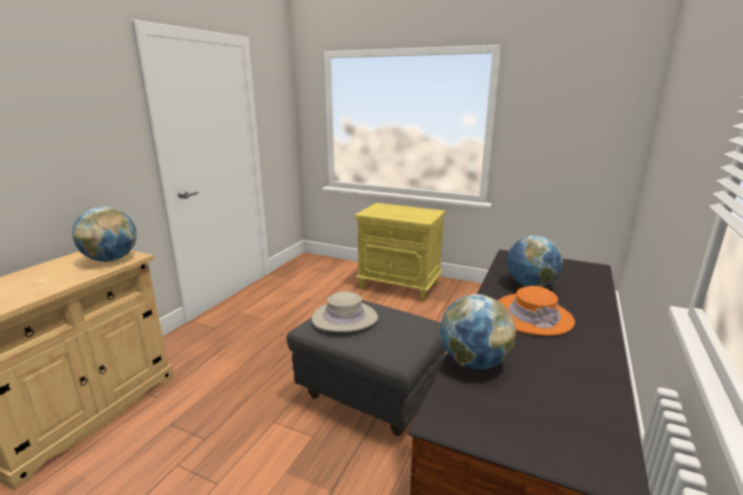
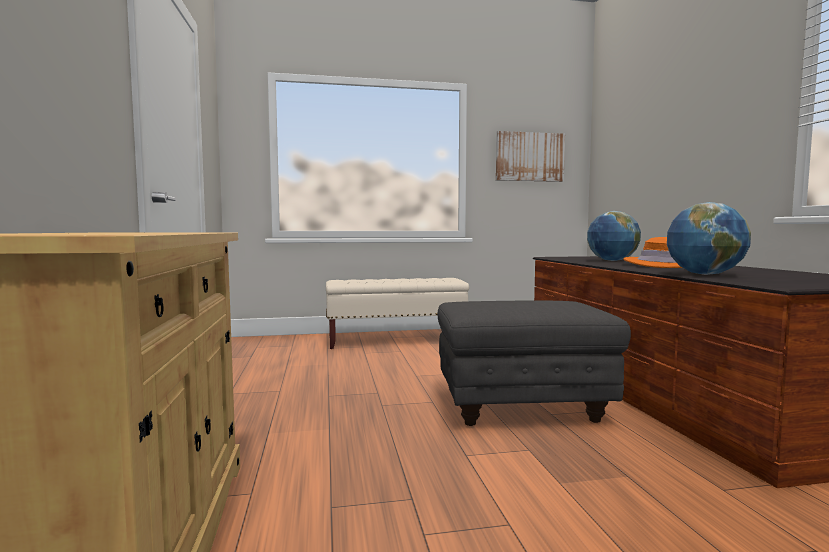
camera: 35 degrees left, 15 degrees down
(111, 259) = (179, 232): globe -> none
(344, 318) = (494, 305): beige hat -> none
(400, 286) = (396, 340): yellow nightstand -> beige bench
(568, 123) = (529, 157): none -> picture

